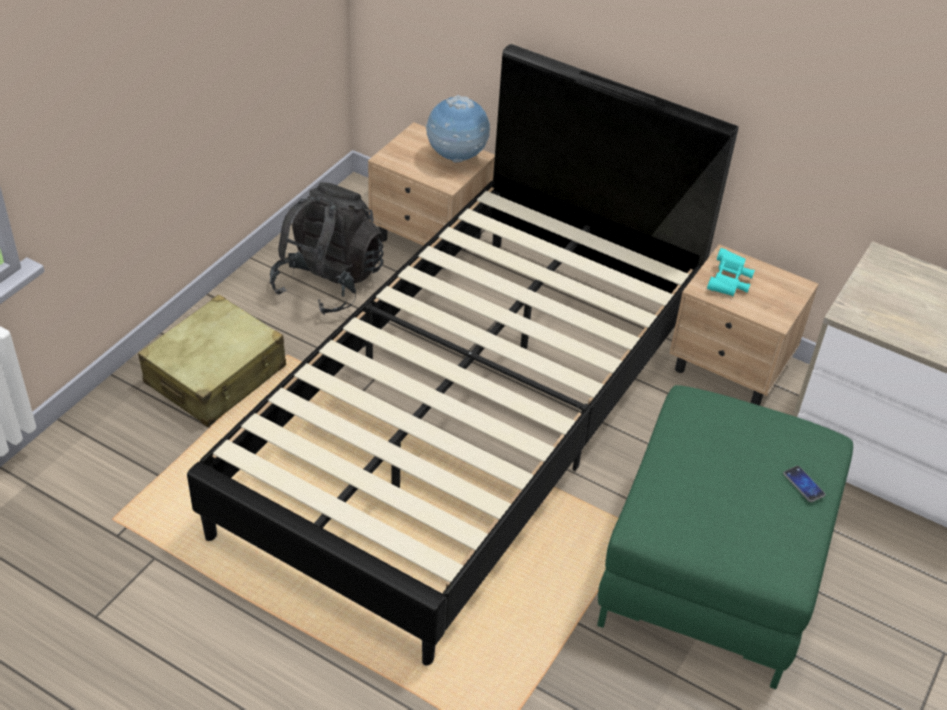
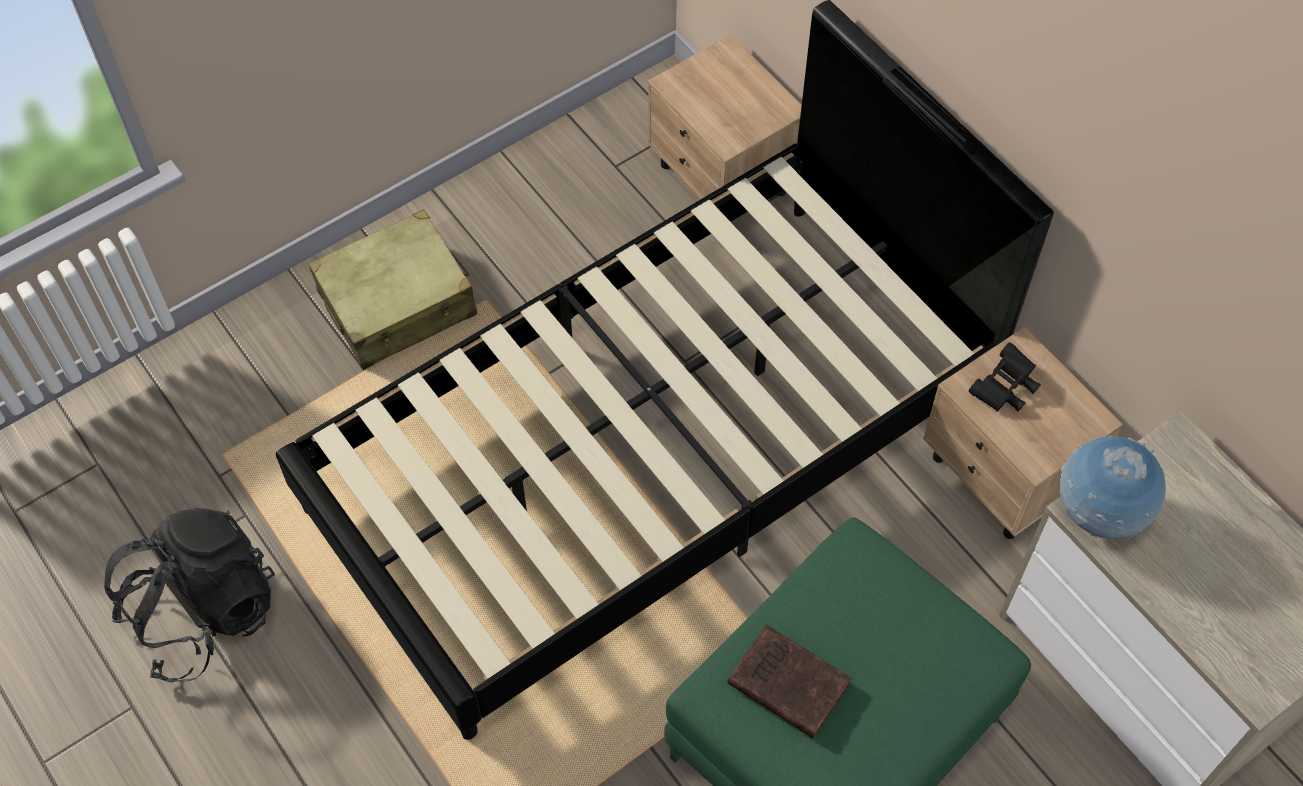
camera: 25 degrees right, 15 degrees up
(328, 283) = (574, 211): black backpack -> black backpack (203, 613)
(456, 158) = (757, 105): globe -> globe (1099, 513)
(696, 498) = (785, 682): none -> brown book
(729, 282) = (1004, 388): turquoise binoculars -> black binoculars
(803, 484) = (924, 707): phone -> none

